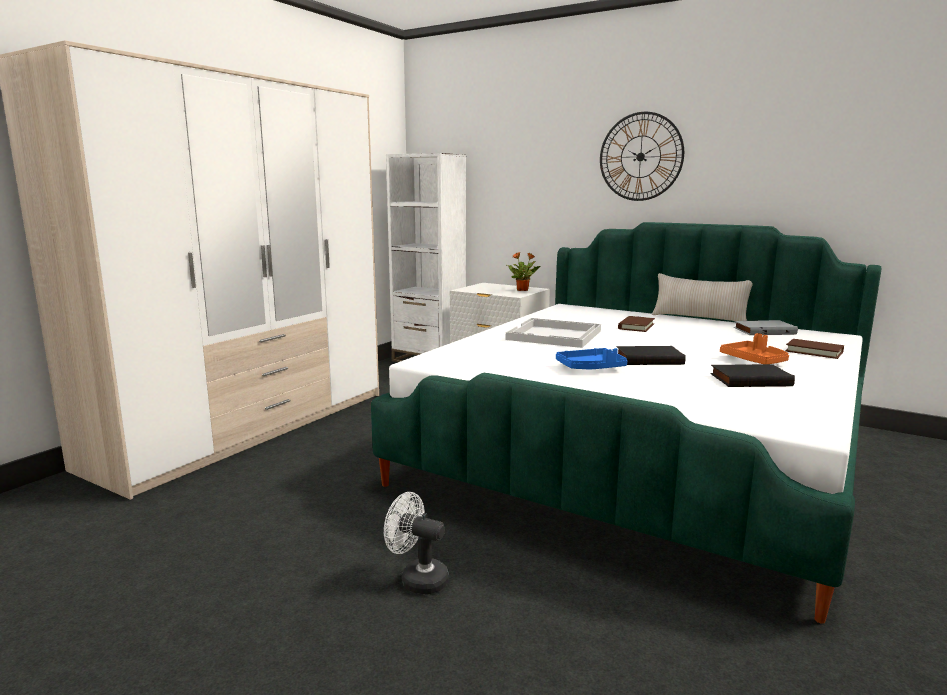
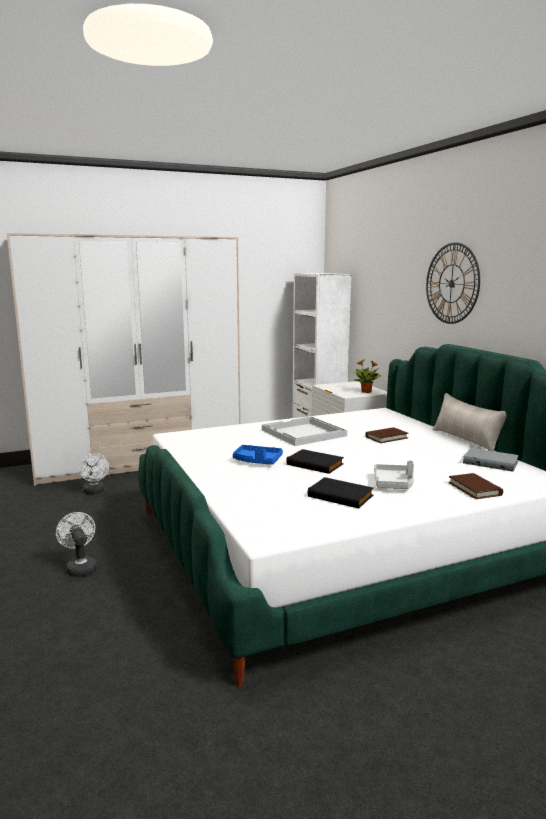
camera: 35 degrees right, 0 degrees up
(253, 480) = (95, 491): none -> white fan
(754, 360) = (394, 483): orange tray -> grey tray

